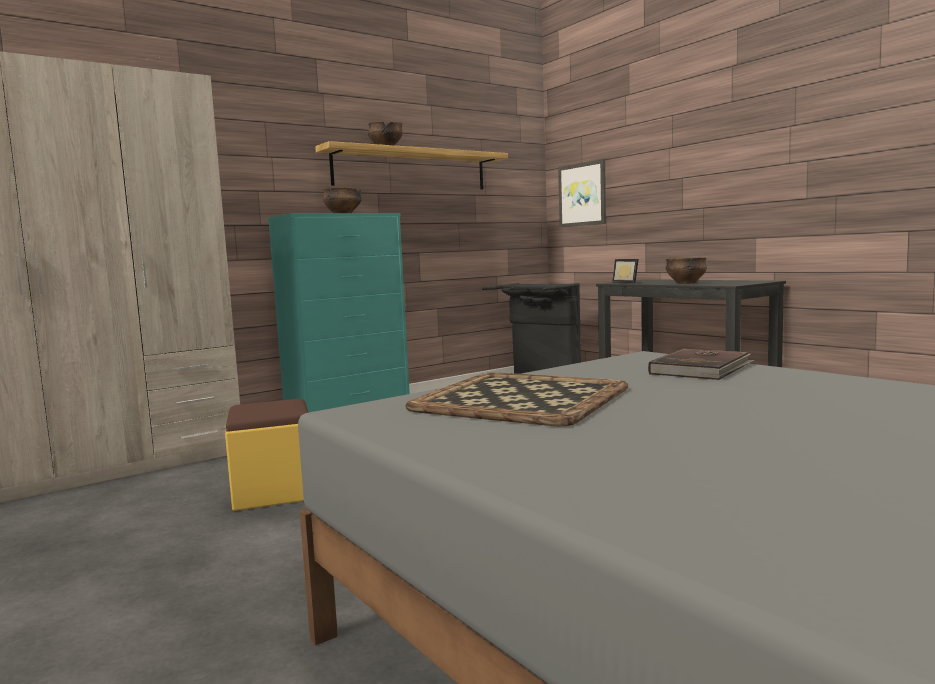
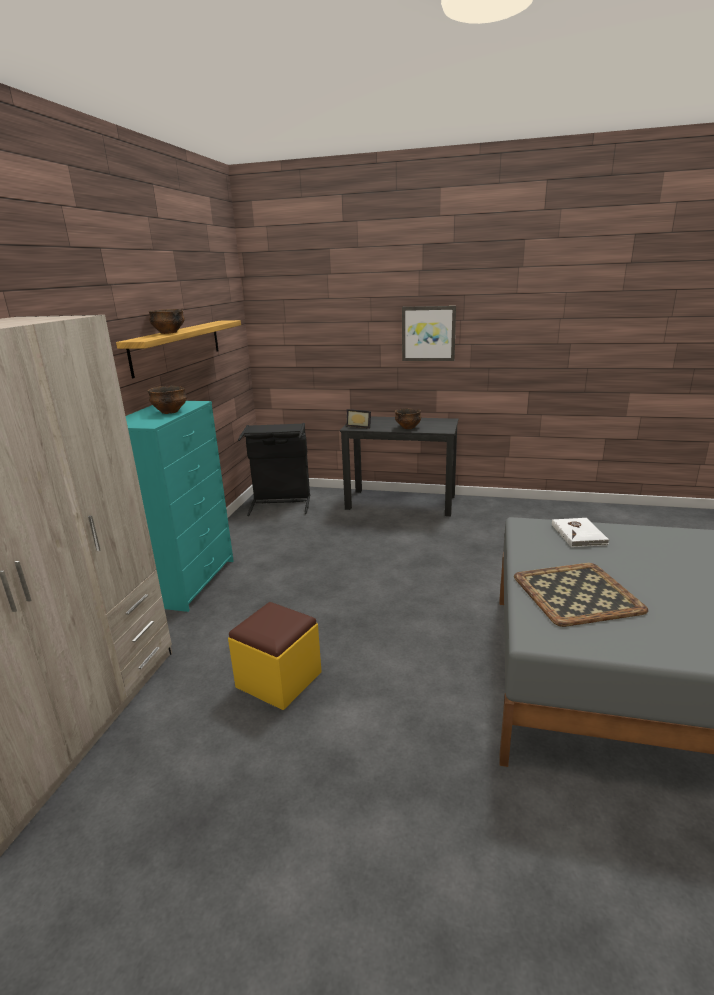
camera: 40 degrees left, 15 degrees up
(582, 194) = (289, 348): picture -> picture (428, 333)
(702, 369) = (579, 534): brown book -> white book

